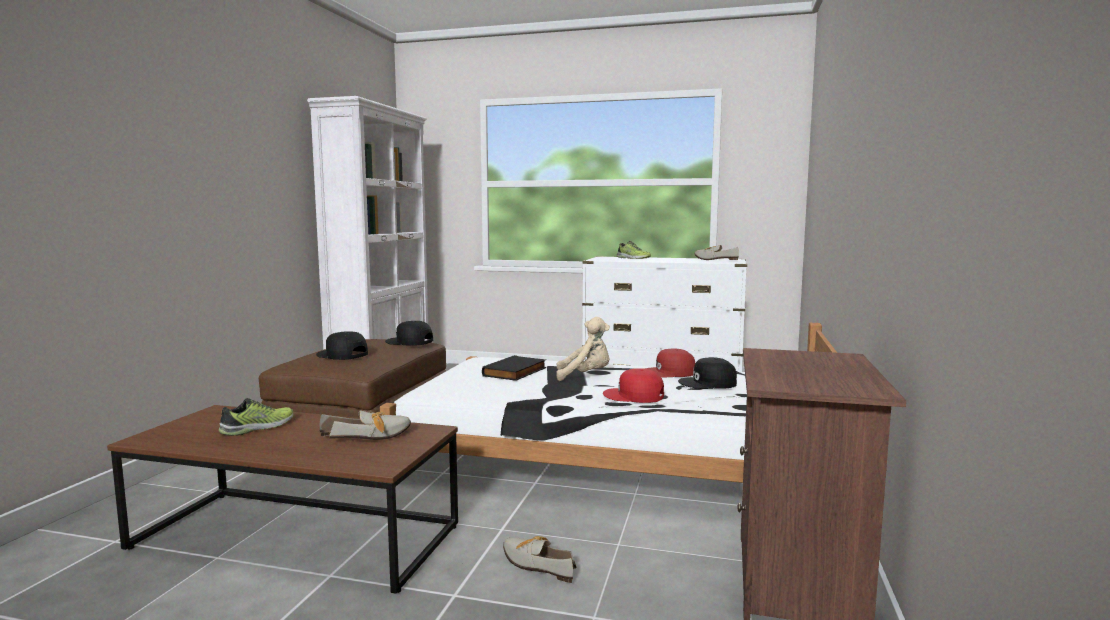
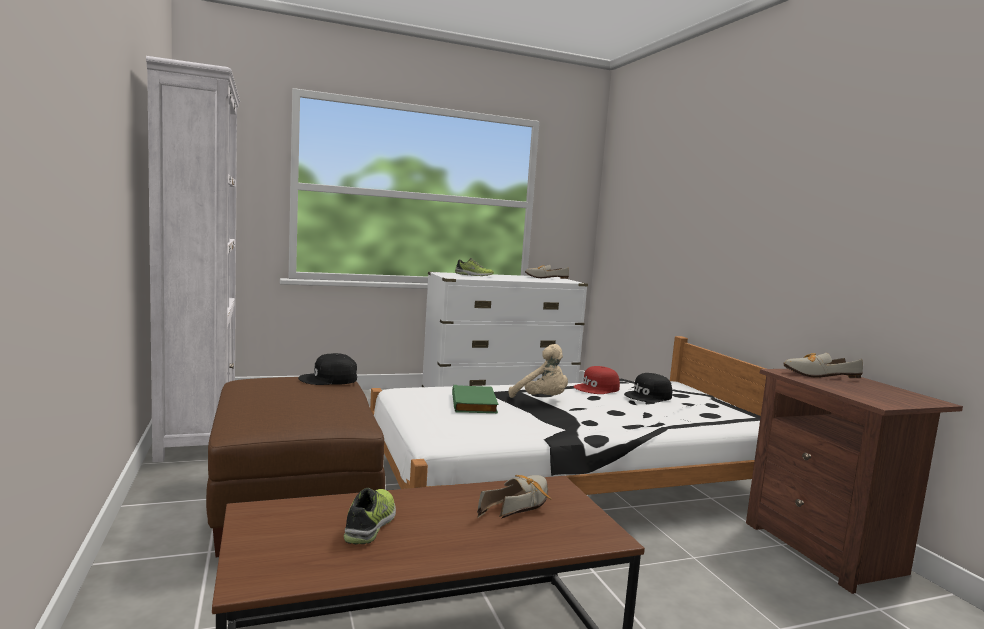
camera: 35 degrees left, 0 degrees up
(341, 355) = (297, 406): black cap -> none
(516, 372) = (475, 403): black book -> green book
(536, 564) = (672, 597): shoe -> shoe (814, 374)
(585, 376) = (542, 400): beige plush toy -> beige plush toy turned 75 degrees clockwise
(634, 396) = (629, 416): red cap -> none

